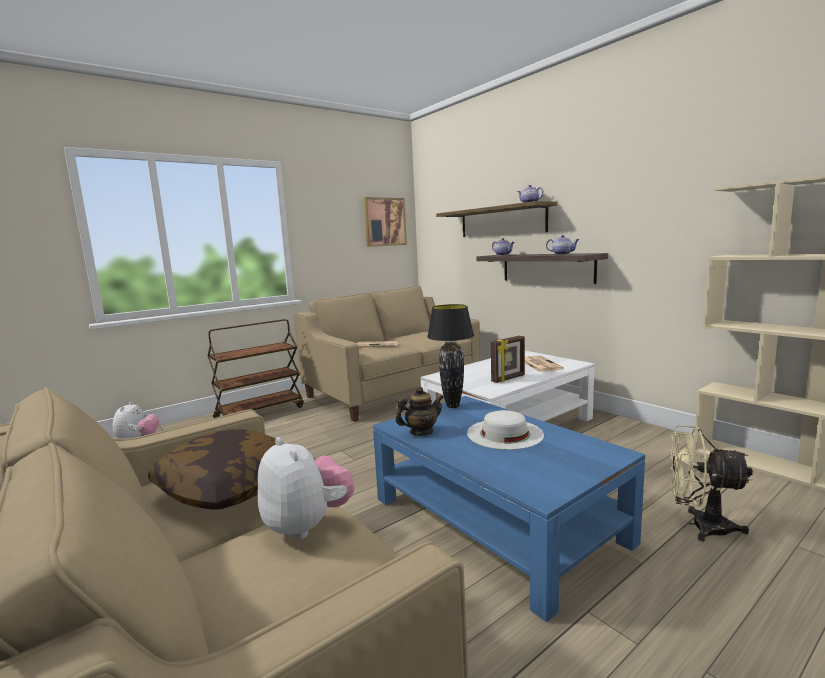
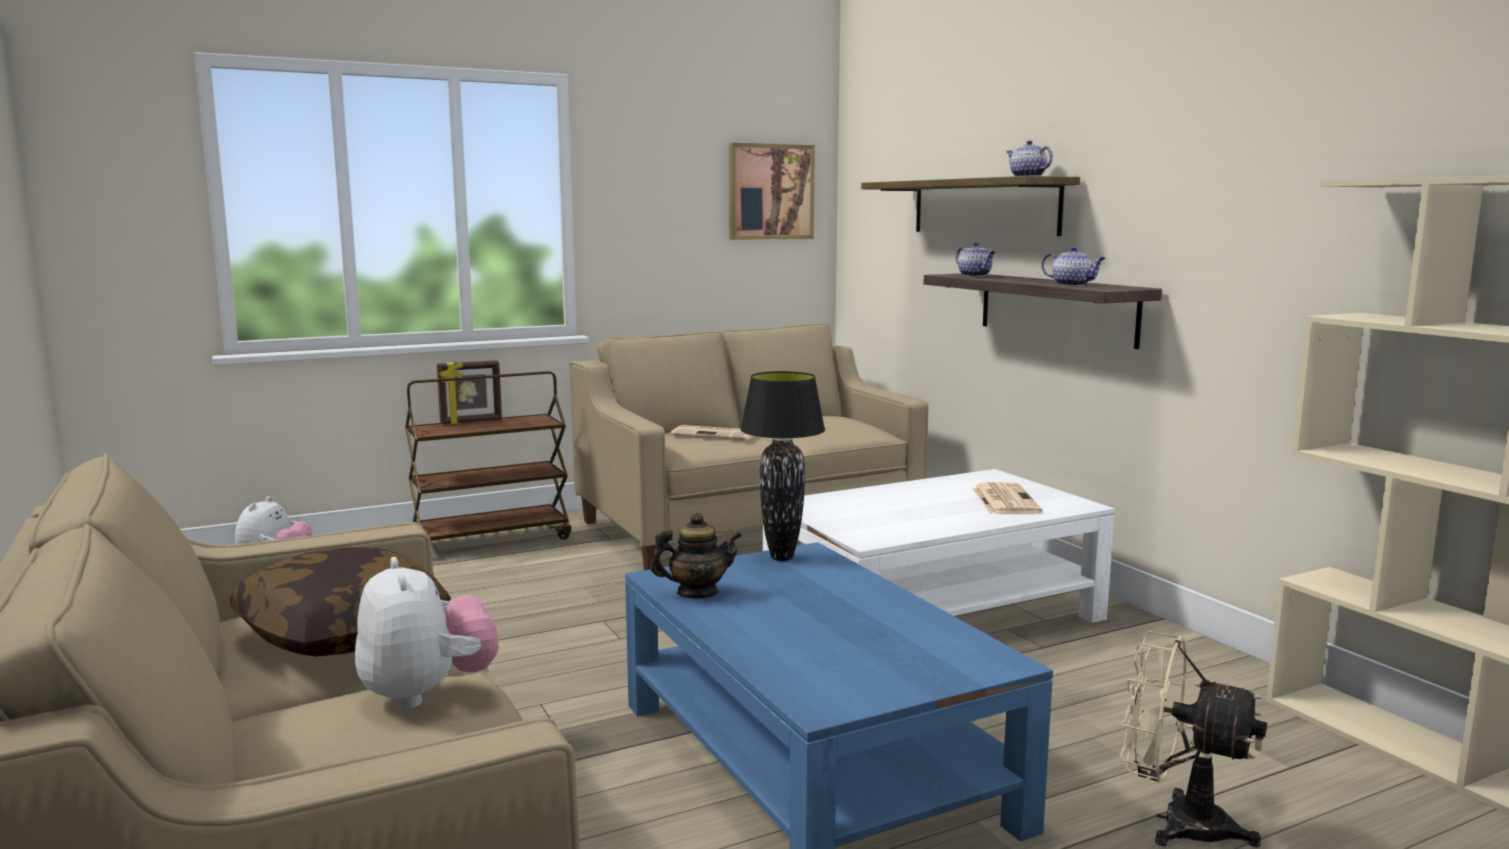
camera: 10 degrees right, 0 degrees up
(504, 433) = (836, 611): white hat -> none
(508, 379) = (921, 520): picture frame -> picture frame (471, 422)

